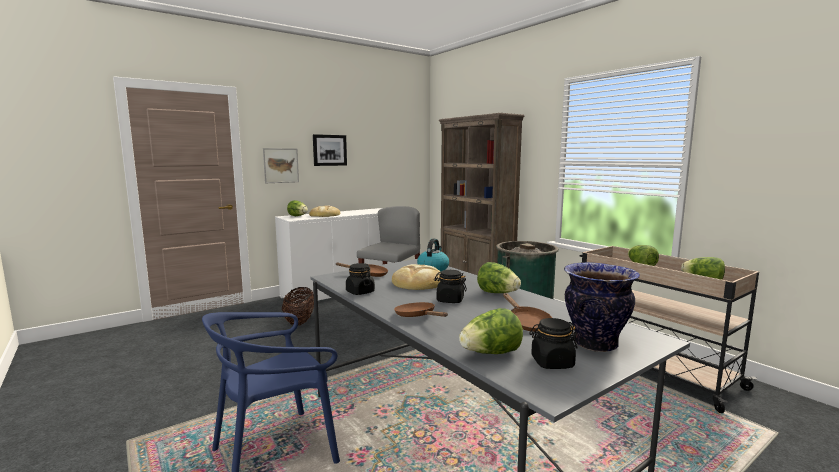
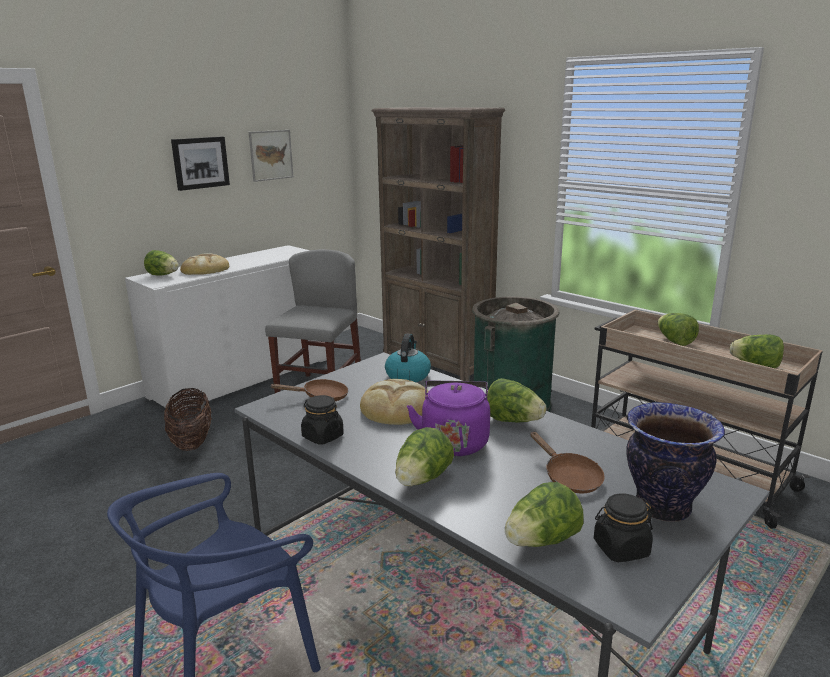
camera: 10 degrees left, 10 degrees up
(281, 165) = (125, 195): picture -> picture (271, 155)
(417, 316) = (422, 480): brown frying pan -> lettuce
(450, 300) = (454, 441): black jar -> purple kettle

